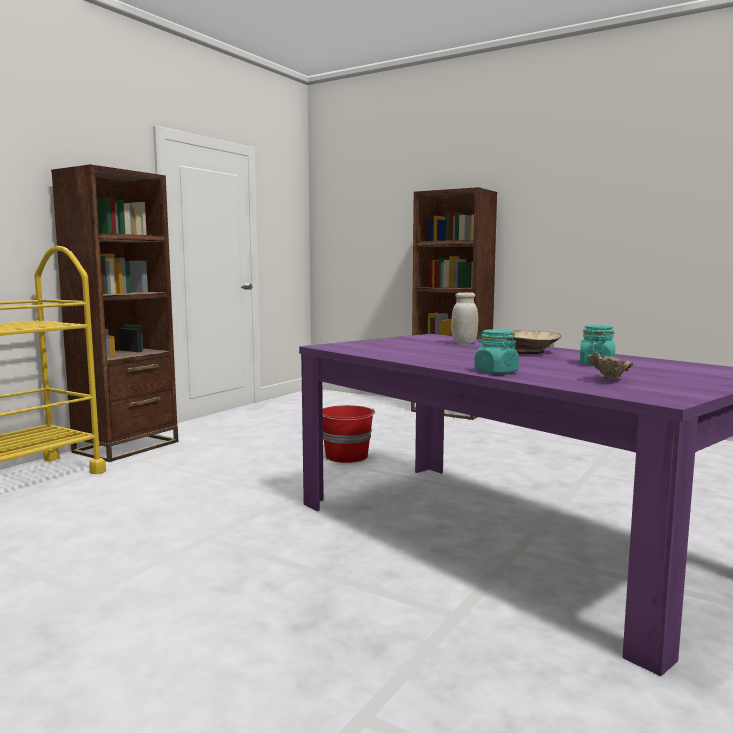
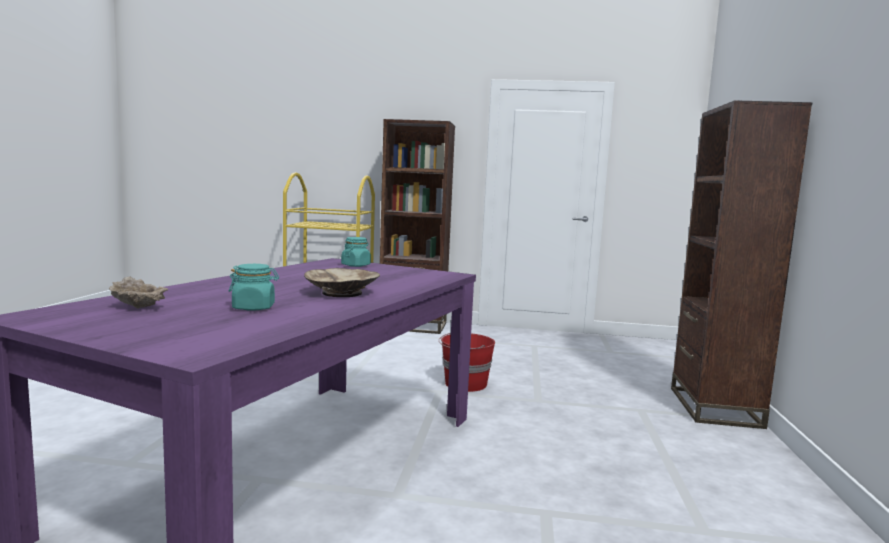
camera: 65 degrees right, 0 degrees up
(464, 343) = (397, 281): white jar -> none
(495, 372) = (192, 287): turquoise jar -> turquoise jar (356, 265)

